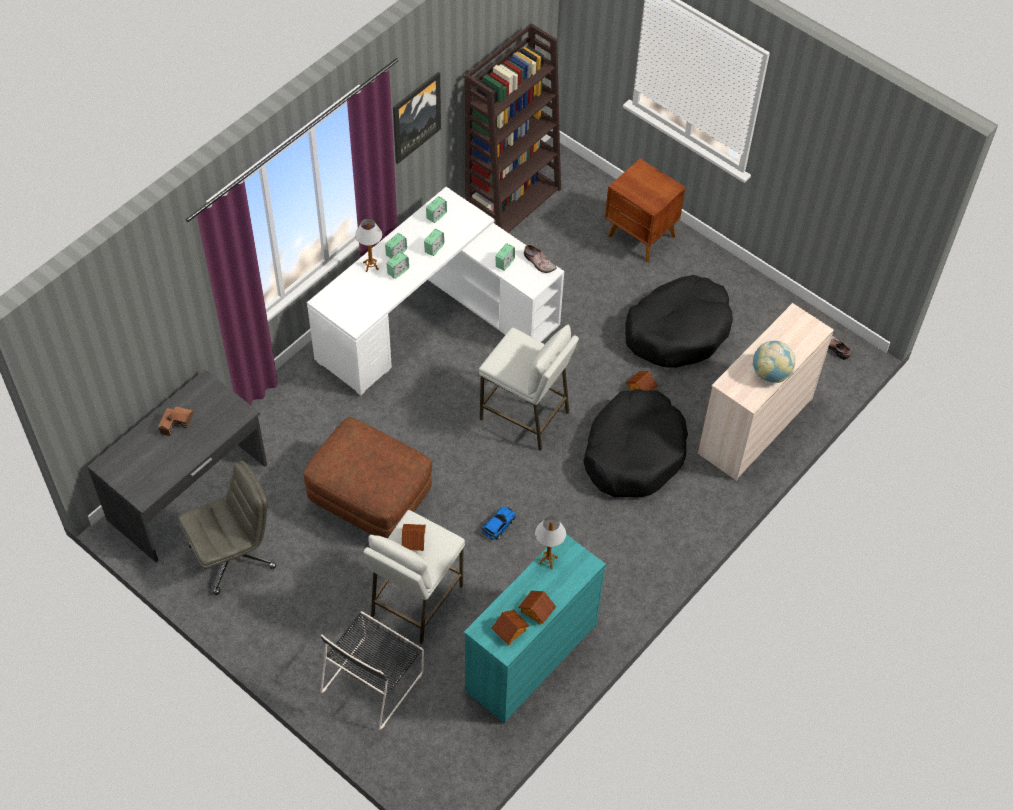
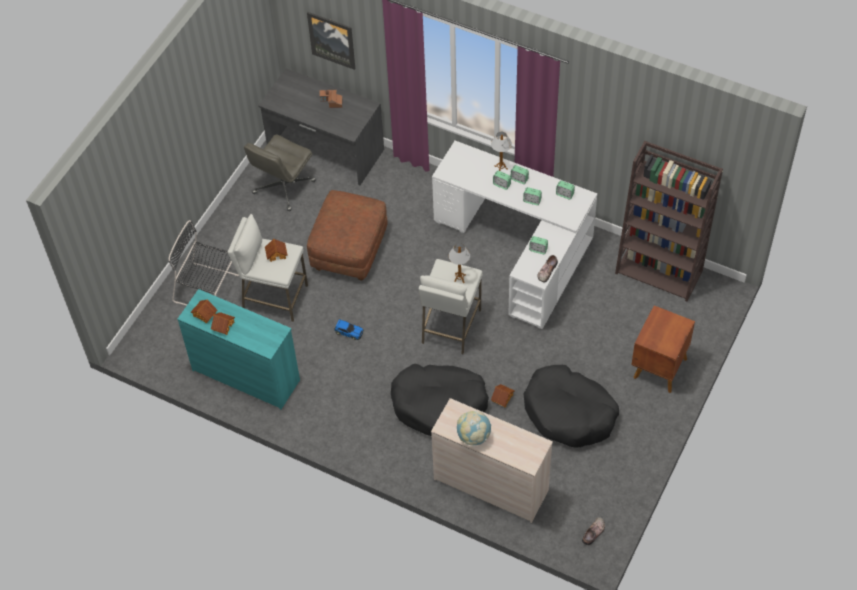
camera: 80 degrees right, 0 degrees up
(233, 555) = (283, 188): grey office chair -> grey office chair turned 75 degrees clockwise
(415, 117) = (596, 126): picture -> picture (332, 39)
(548, 560) = (264, 324): table lamp -> table lamp (459, 278)

